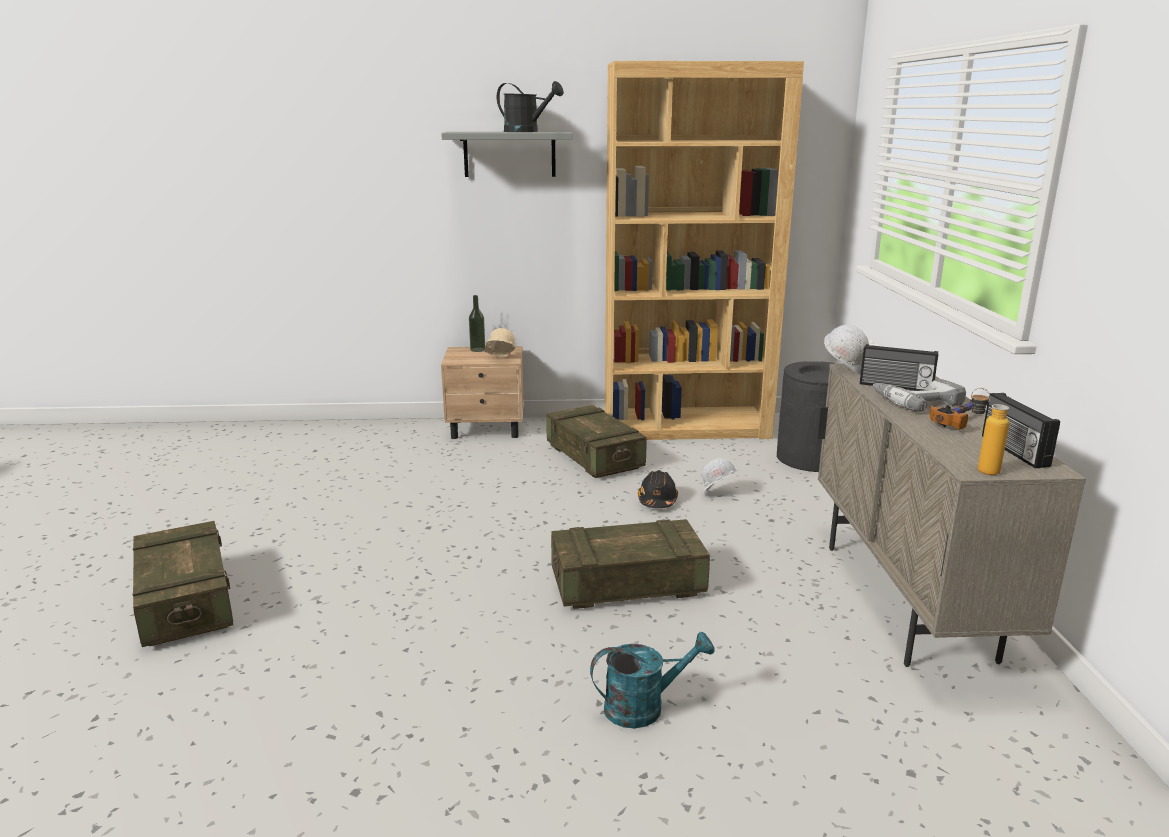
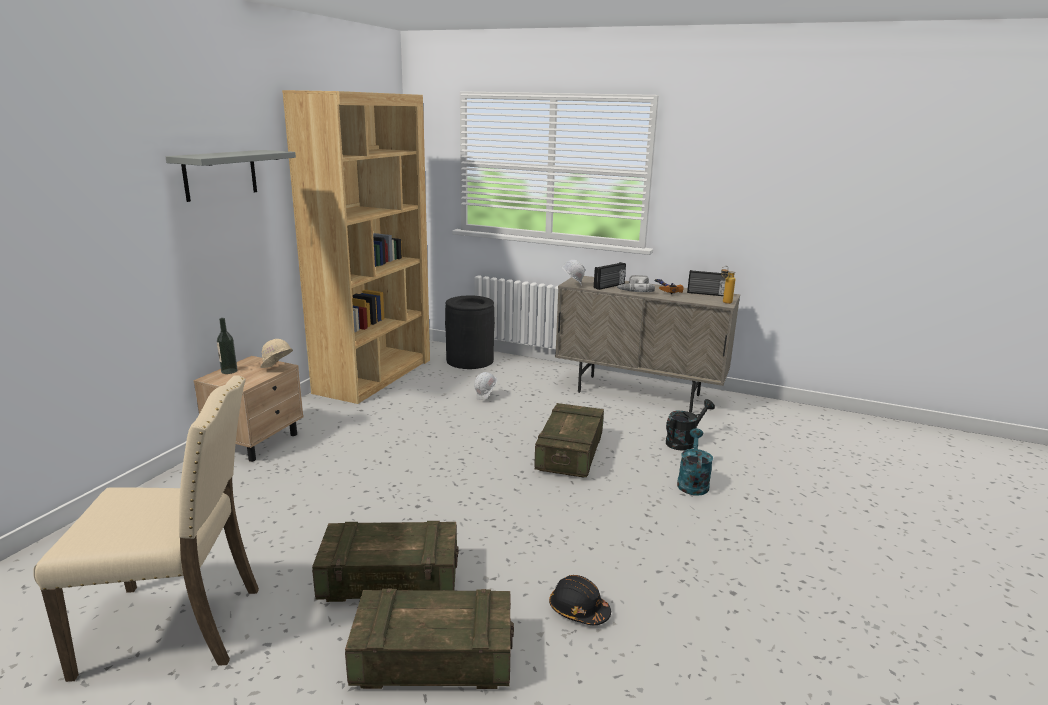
camera: 65 degrees left, 0 degrees up
(210, 493) = (177, 627): none -> beige chair
(527, 132) = (252, 152): black watering can -> black watering can (684, 442)
(594, 457) = (379, 416): crate -> crate (390, 580)
(657, 500) = (473, 416): black hard hat -> black hard hat (578, 610)

